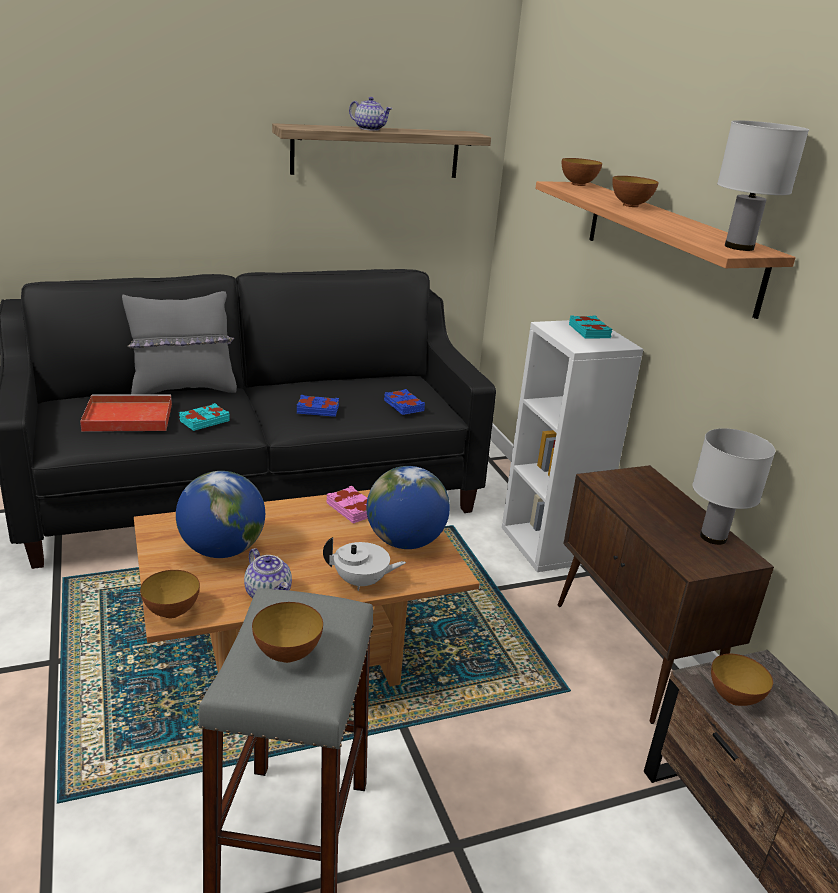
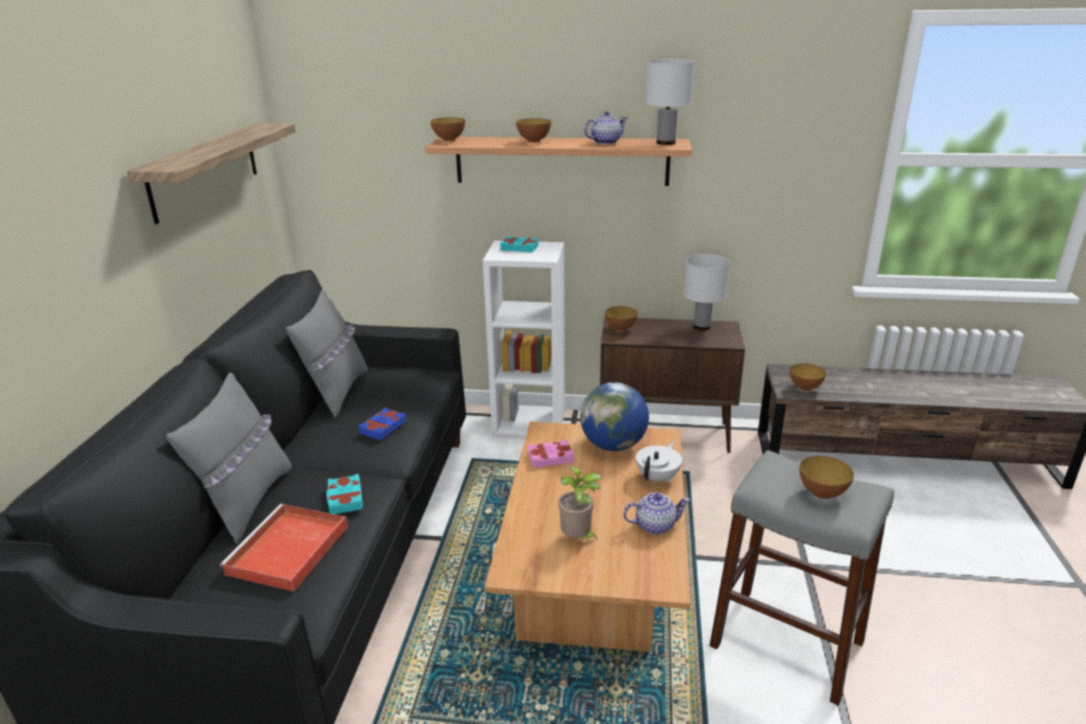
camera: 60 degrees left, 0 degrees up
(172, 612) = (660, 583): bowl -> bowl (620, 329)
(222, 550) = (578, 539): globe -> potted plant
(361, 379) = (336, 392): none -> grey pillow
(370, 129) = (212, 146): teapot -> teapot (605, 142)
(403, 406) = (414, 384): blue book -> none

